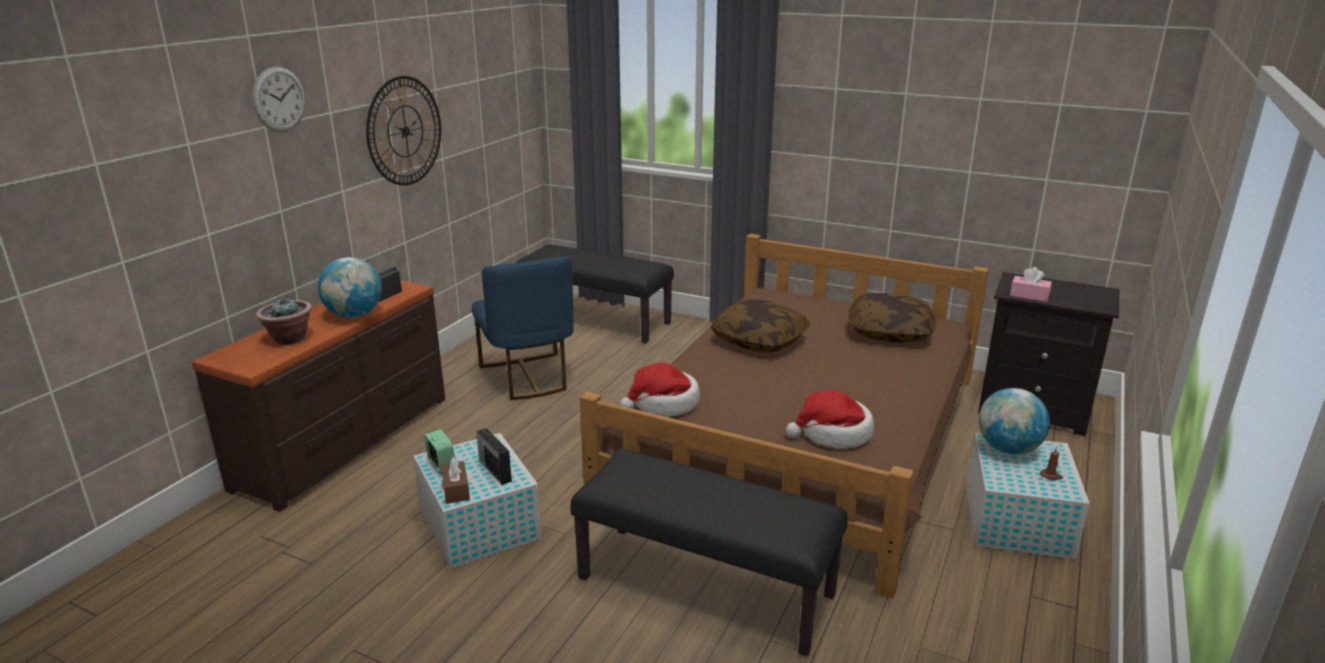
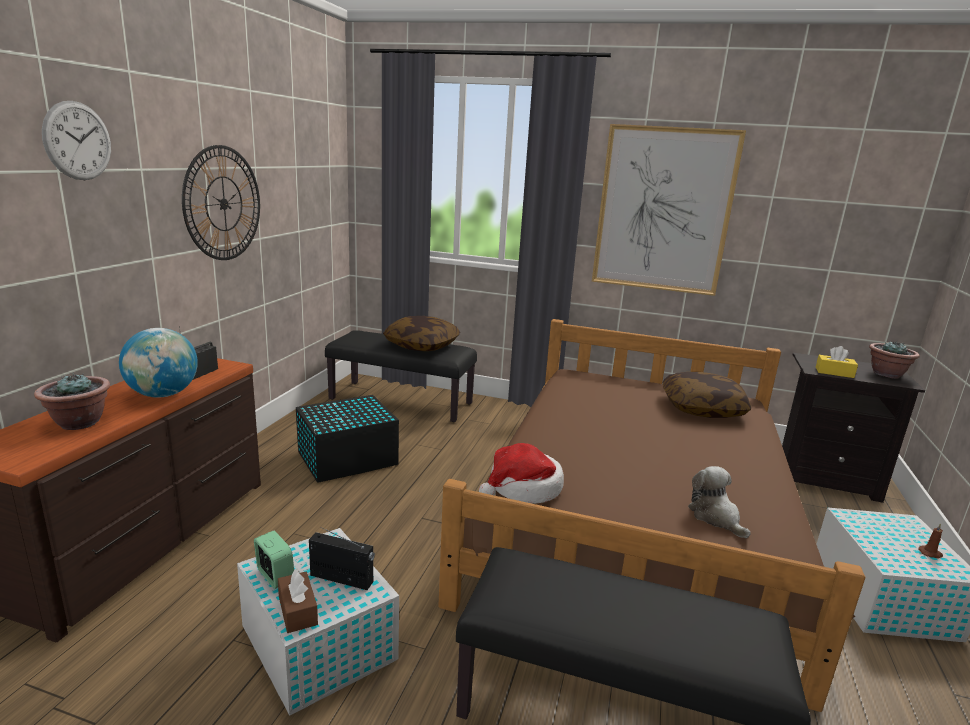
camera: 10 degrees left, 5 degrees down
(495, 470) = (342, 579): radio -> radio turned 150 degrees clockwise
(528, 377) = (345, 458): blue chair -> black storage box
(759, 340) = (588, 418): pillow -> pillow (422, 345)
(833, 434) = (716, 517): hat -> plush toy
(864, 114) = (663, 210): none -> picture
(1008, 449) = (870, 525): globe -> none
(1029, 295) = (834, 372): pink tissue box -> yellow tissue box
(1091, 298) = (886, 374): none -> potted plant

